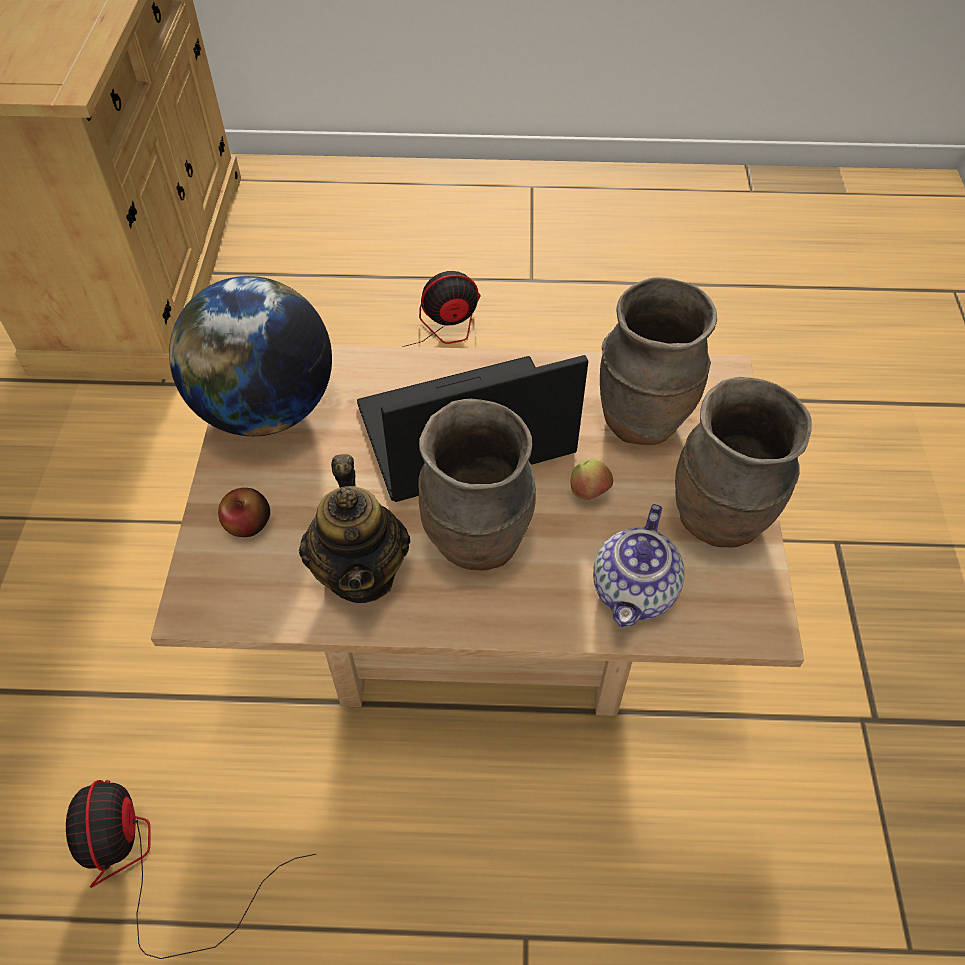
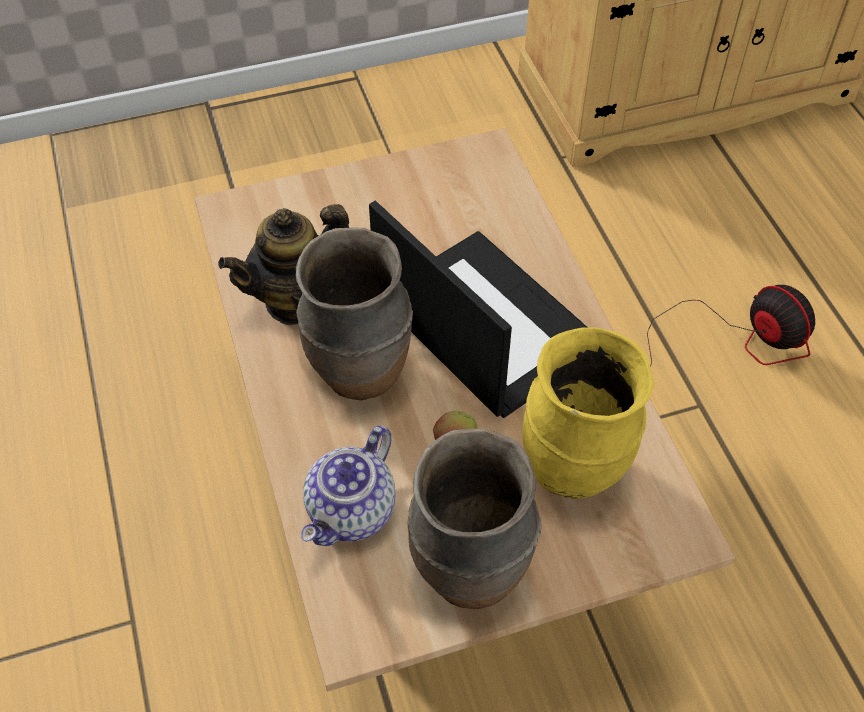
camera: 70 degrees right, 0 degrees up
(152, 866) = (128, 341): fan -> none
(248, 523) = (317, 211): apple -> none
(266, 409) = (441, 178): globe -> none
(635, 592) = (352, 512): teapot -> teapot turned 60 degrees counterclockwise
(642, 420) = (575, 468): brown vase -> yellow vase

